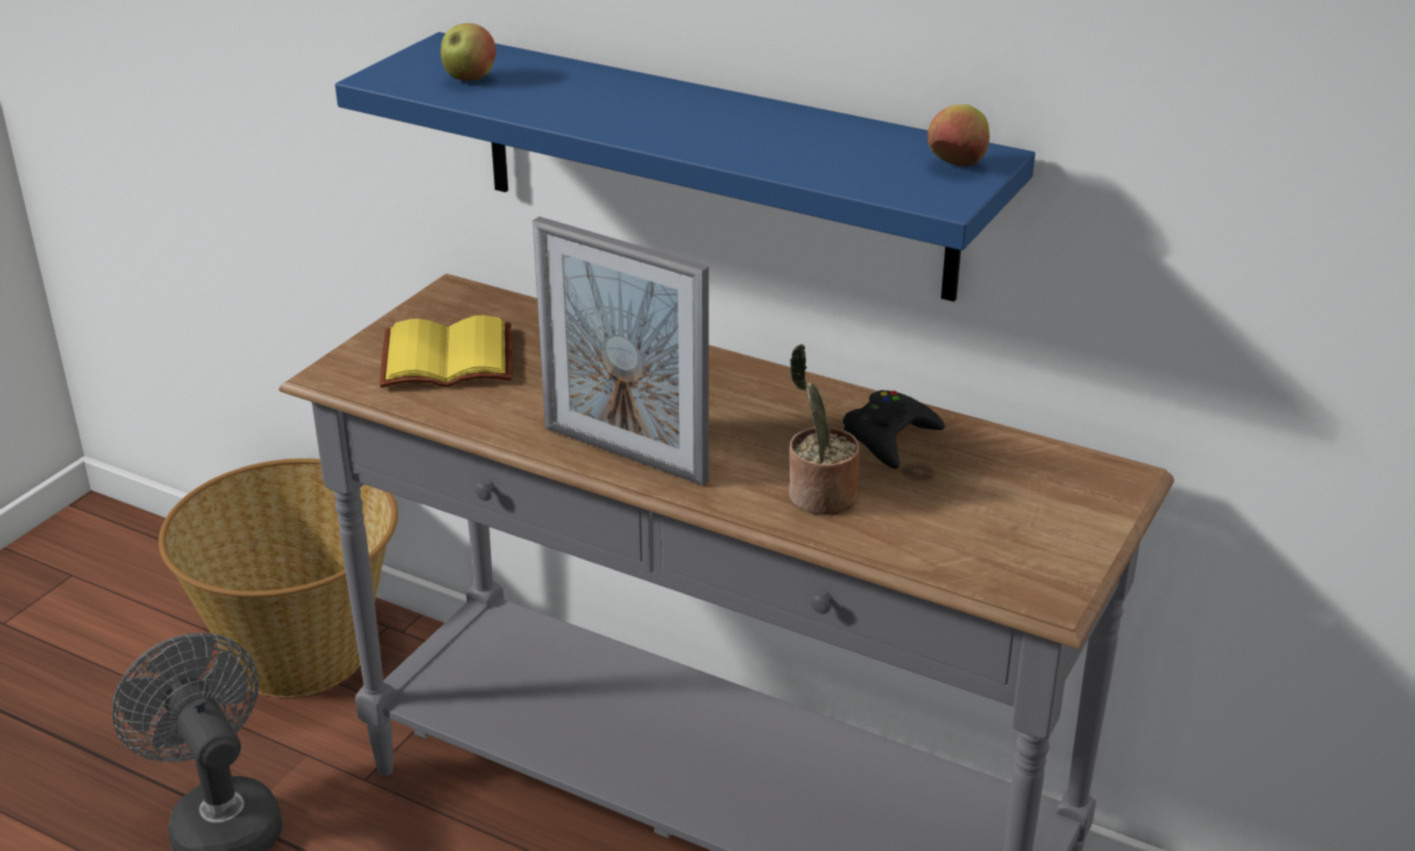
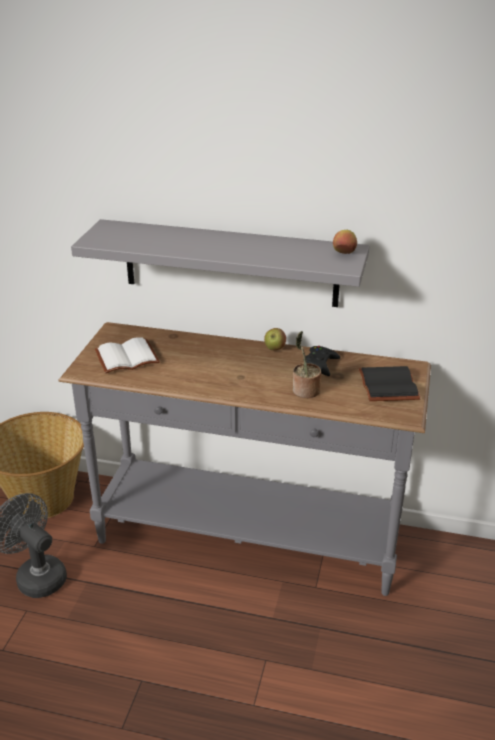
camera: 15 degrees left, 0 degrees up
(450, 357) = (127, 356): yellow book -> white book
(469, 79) = (128, 238): apple -> apple (274, 349)
(624, 454) = (220, 386): picture frame -> none
(712, 165) = (230, 263): blue shelf -> grey shelf
(1030, 512) = (386, 385): none -> black book

